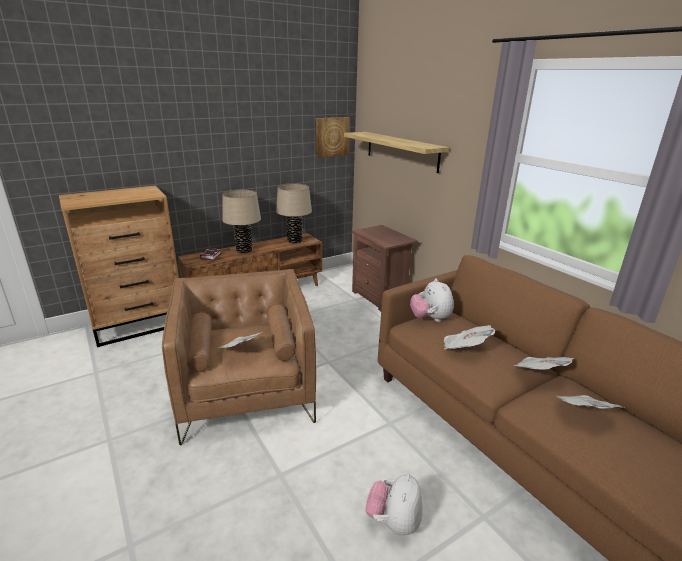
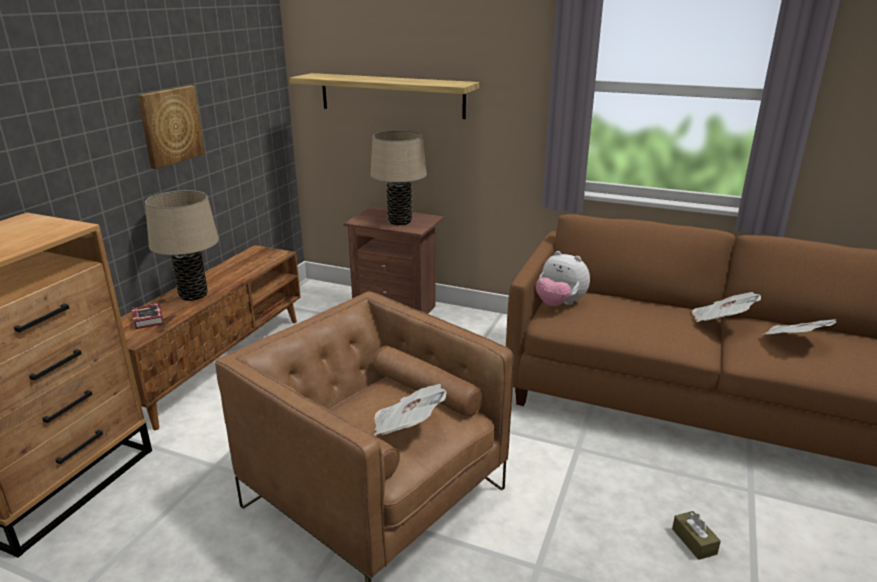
camera: 35 degrees left, 0 degrees up
(294, 241) = (253, 260): beige table lamp -> beige table lamp (399, 222)
(332, 137) = (262, 86): picture -> picture (170, 126)
(394, 521) = (694, 541): plush toy -> brown tissue box
(464, 348) = (635, 321): newspaper -> none

